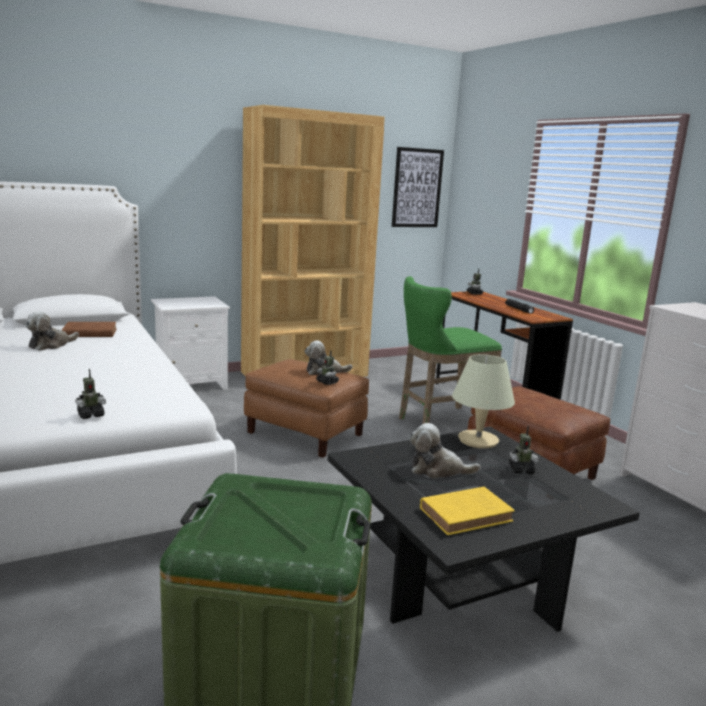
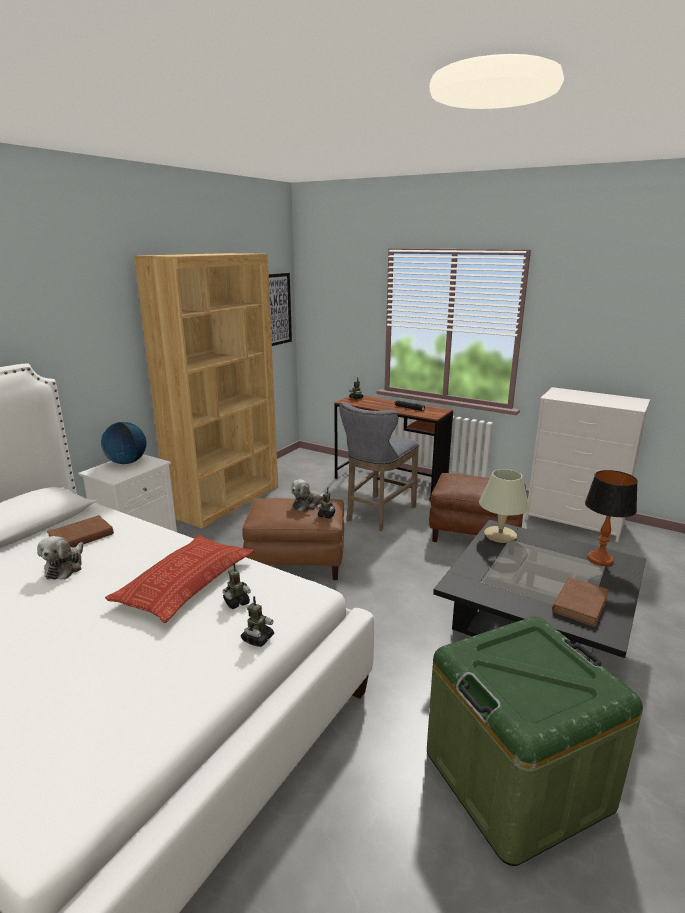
camera: 30 degrees left, 5 degrees up
(106, 374) = (186, 583): none -> pillow
(195, 300) = (126, 462): none -> globe
(437, 470) = (515, 572): plush toy -> none
(439, 422) = (377, 514): green stool -> grey stool
(467, 514) = (580, 603): yellow book -> brown book
(521, 470) = (554, 551): toy robot -> toy robot (236, 602)
(569, 493) = (600, 559): none -> table lamp

